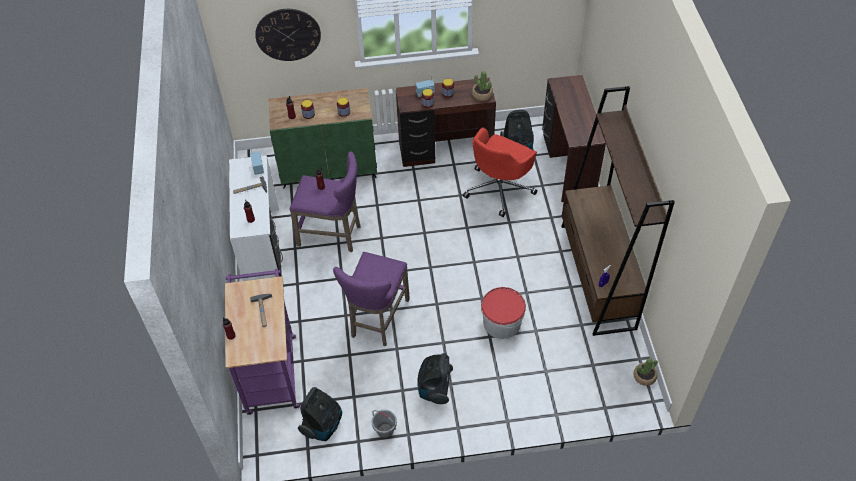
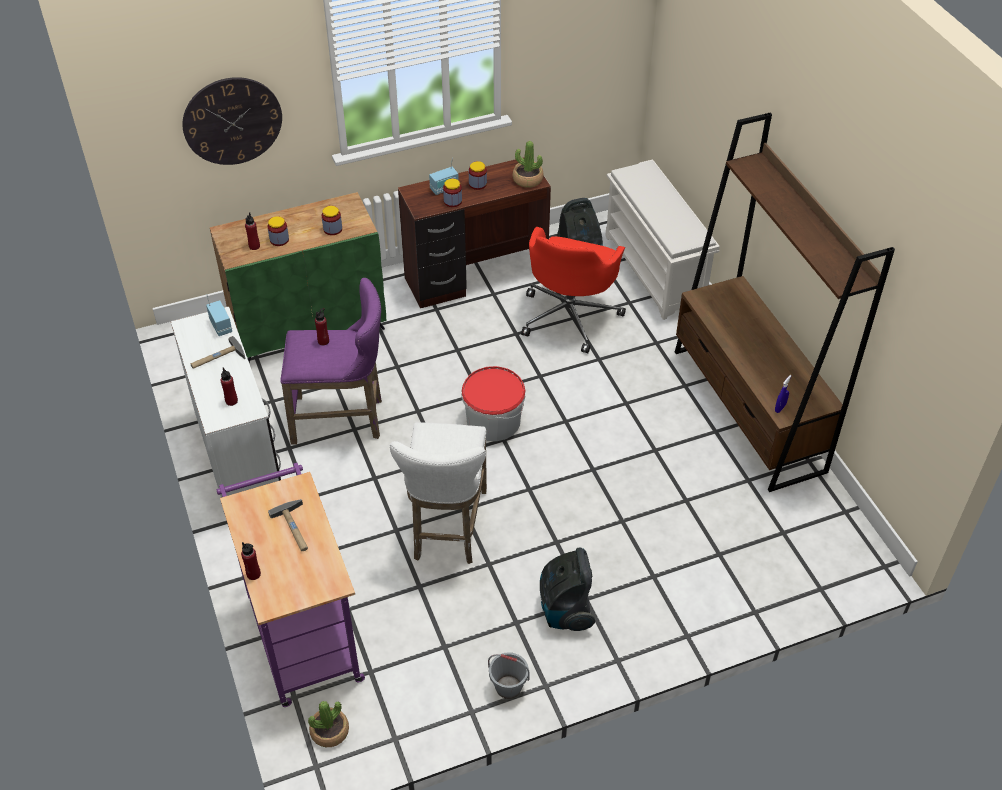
camera: 15 degrees left, 5 degrees down
(323, 426) = (410, 699): vacuum cleaner -> none
(377, 320) = (447, 529): purple stool -> white stool
(501, 323) = (633, 498): bucket -> bucket (493, 421)
(567, 166) = (655, 271): brown desk -> white shoe rack
(644, 376) = (860, 534): potted plant -> potted plant (329, 731)

